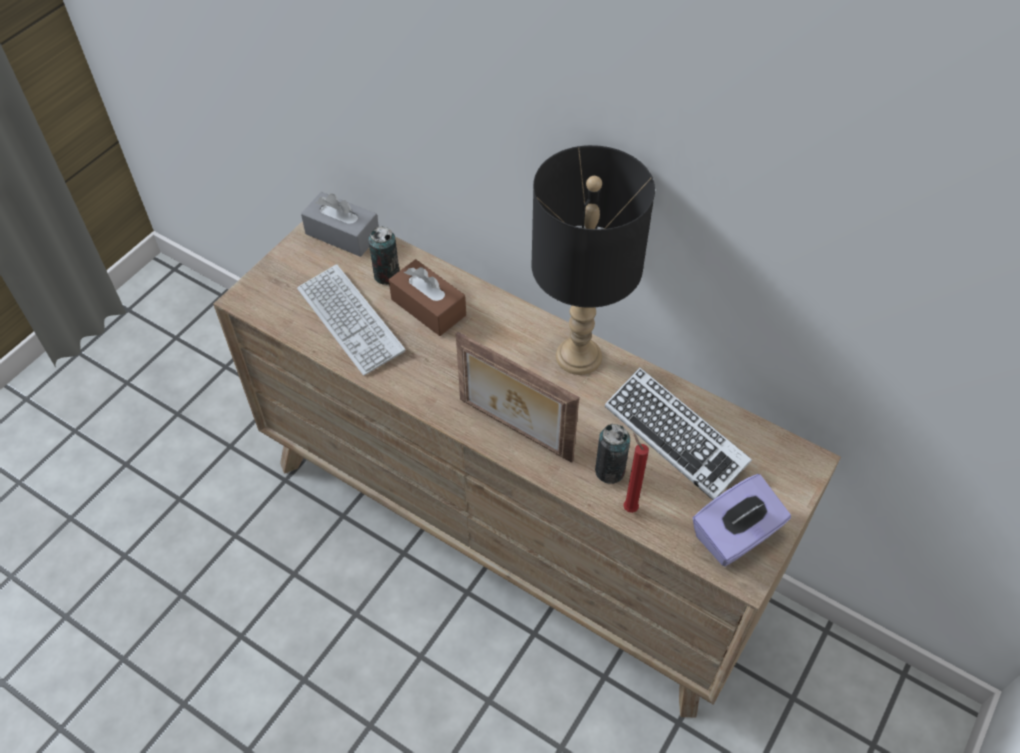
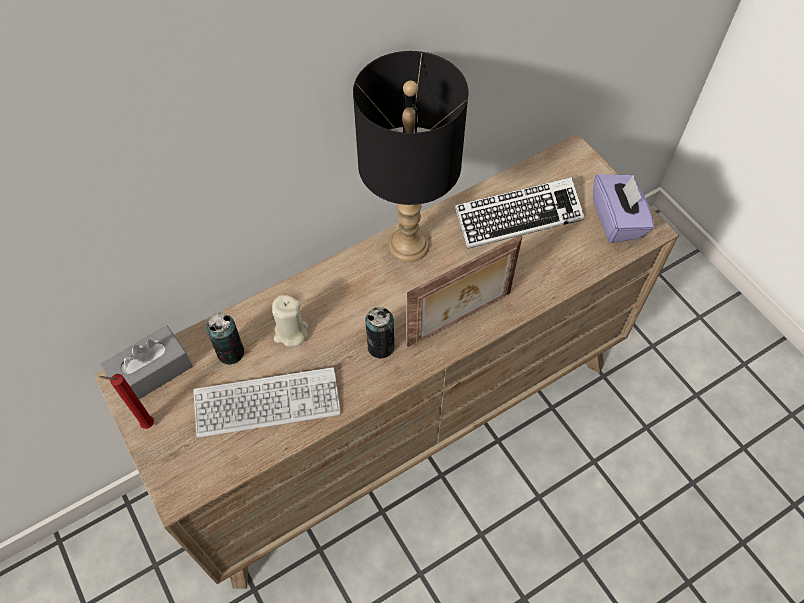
camera: 65 degrees left, 5 degrees up
(428, 307) = (291, 333): brown tissue box -> beige candle
(609, 471) = (529, 271): can -> can (381, 346)
(628, 507) = (566, 273): red candle -> red candle (146, 424)

